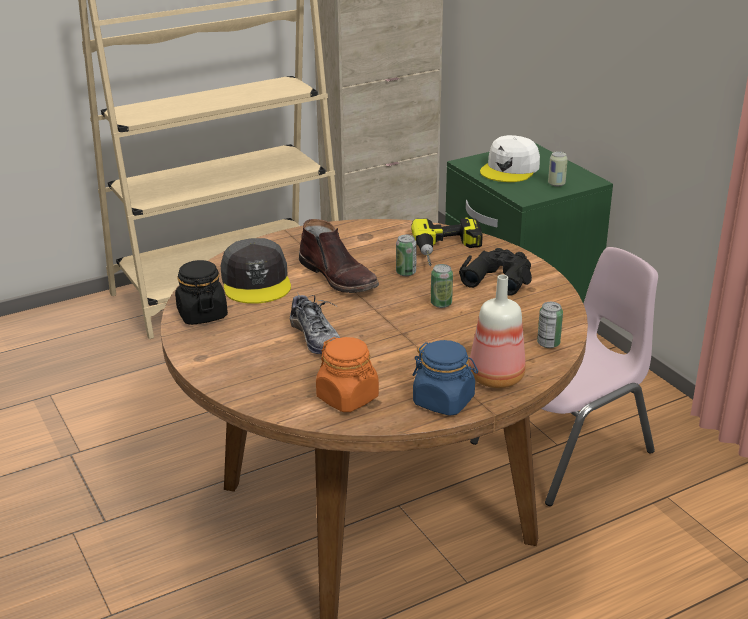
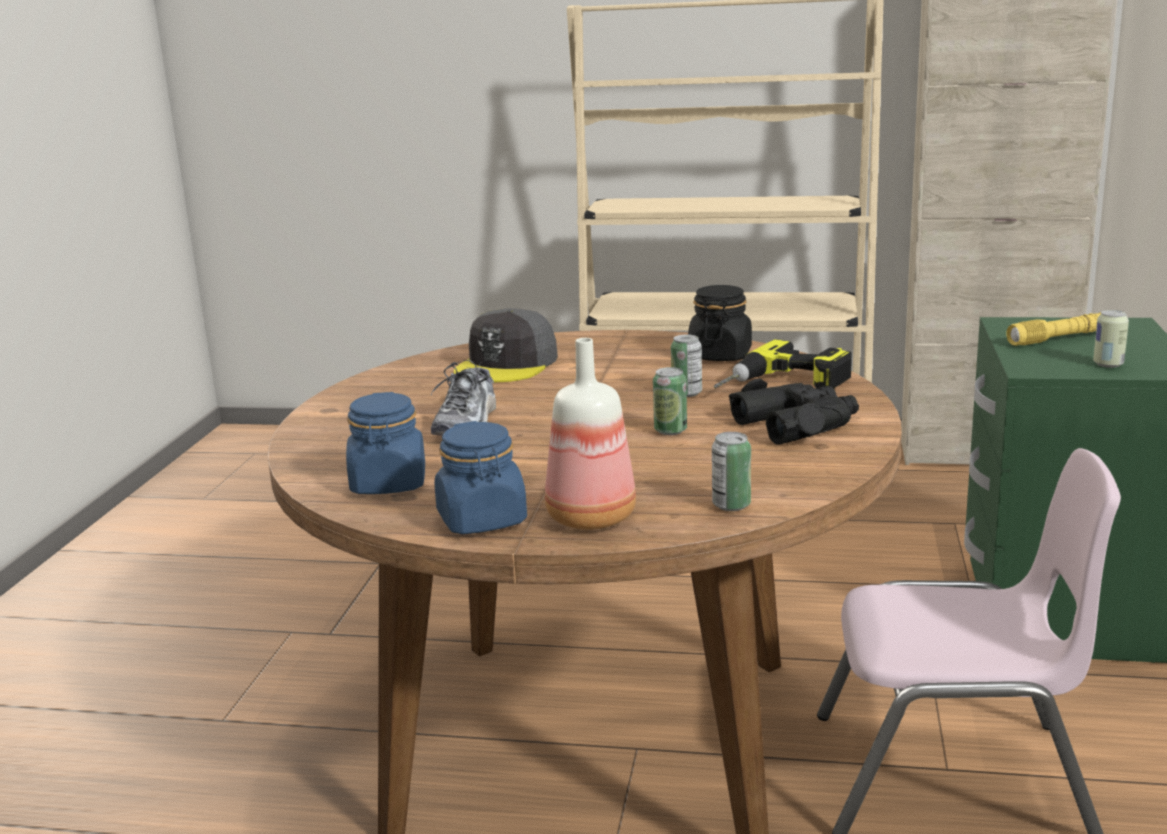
camera: 40 degrees right, 10 degrees down
(202, 314) = (402, 377): black jar -> black jar (720, 355)
(339, 277) = (602, 380): brown boot -> none
(348, 398) = (389, 483): orange jar -> blue jar
(510, 169) = (1060, 338): white cap -> yellow flashlight

